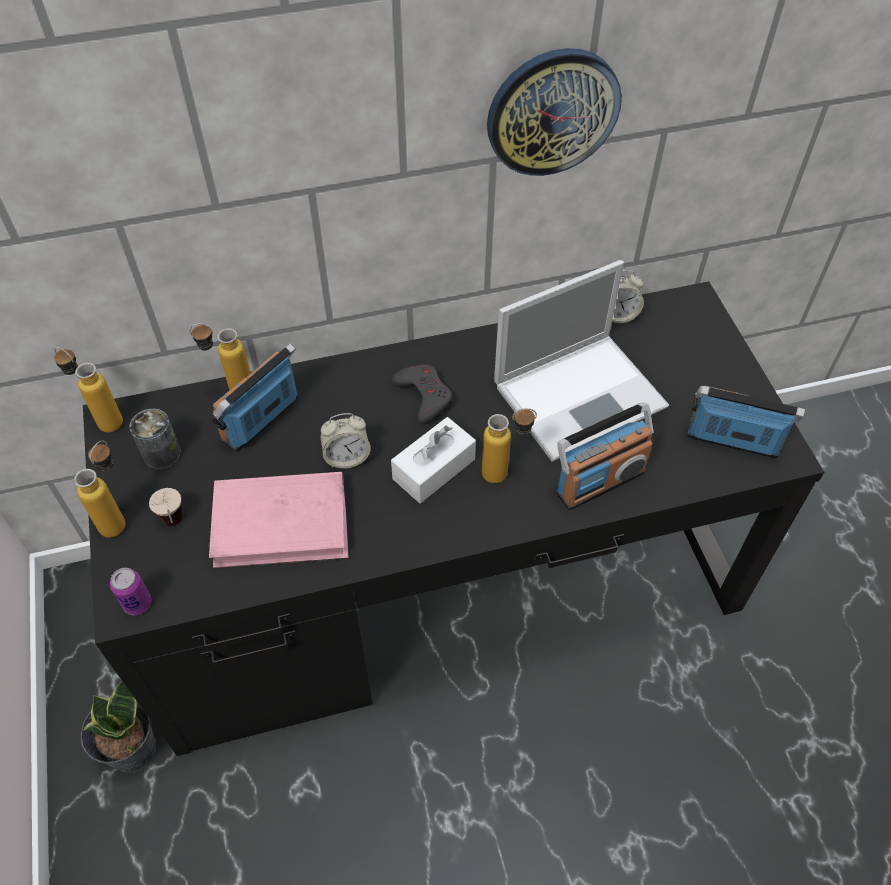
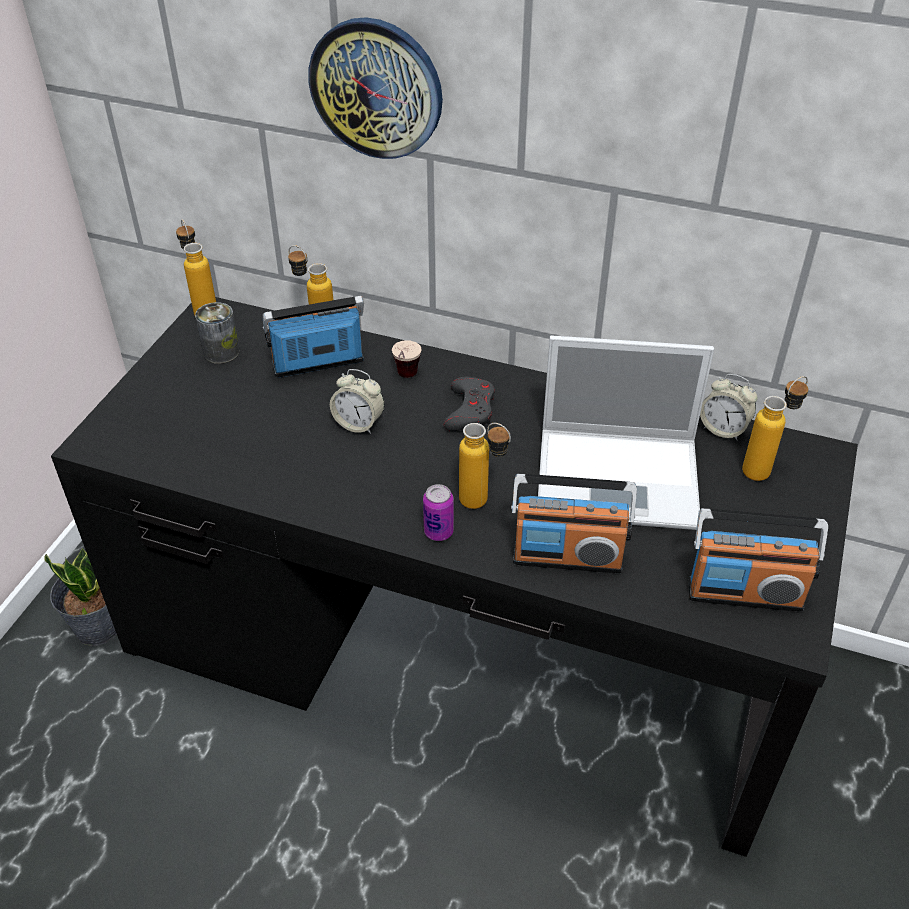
camera: 35 degrees right, 10 degrees down
(119, 518) = (149, 381): bottle -> bottle (764, 468)
(137, 603) = (103, 445): can -> can (438, 532)
(176, 527) = (181, 407): cup -> cup (405, 379)
(281, 523) = (260, 445): pink book -> none
(434, 469) = (423, 469): white tissue box -> none
(552, 112) = (679, 154): wall clock -> wall clock (376, 88)
(732, 440) = (744, 593): radio -> radio turned 135 degrees clockwise

